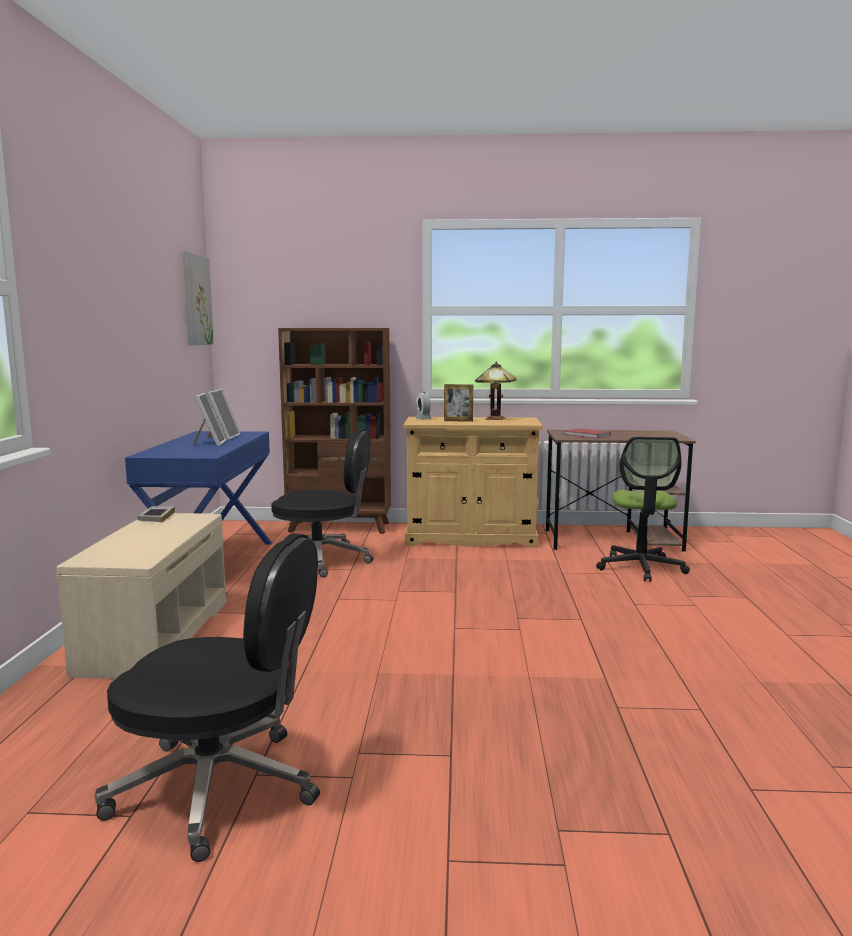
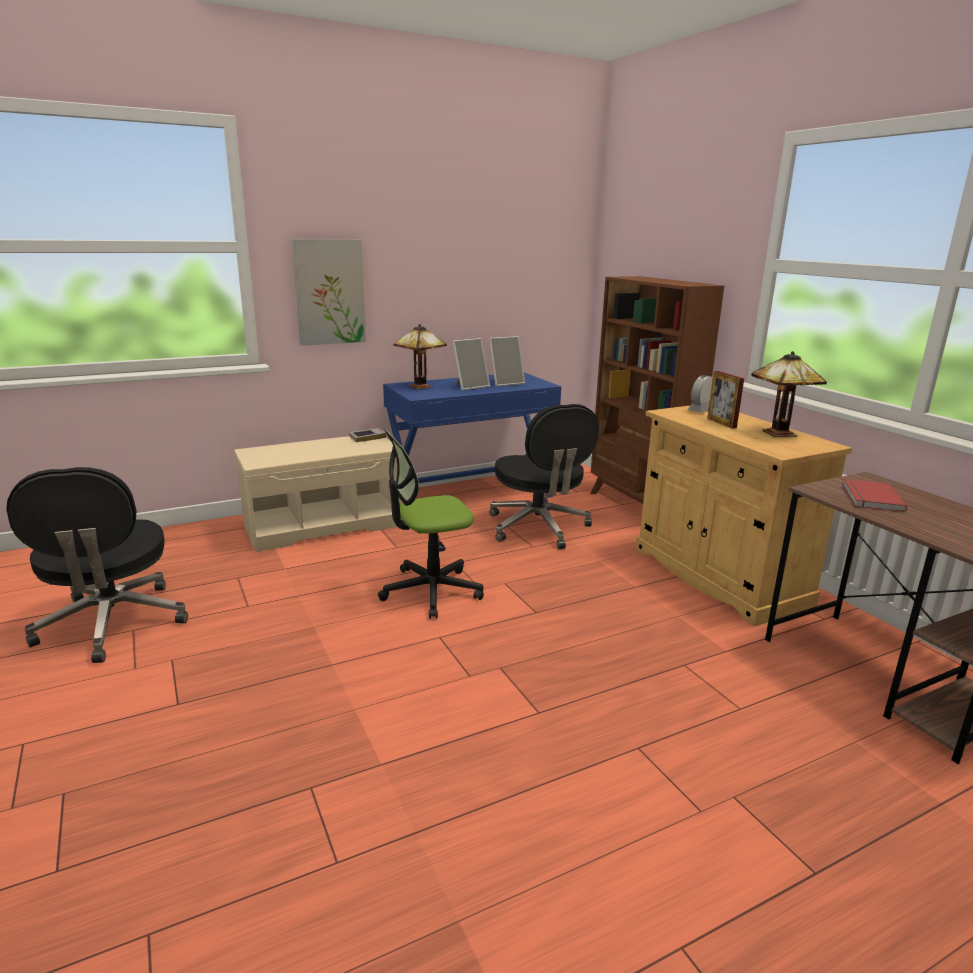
camera: 60 degrees right, 10 degrees up
(174, 451) = (422, 387): none -> table lamp
(196, 300) = (561, 242): picture -> picture (329, 292)
(641, 567) = (799, 728): office chair -> office chair (431, 591)

